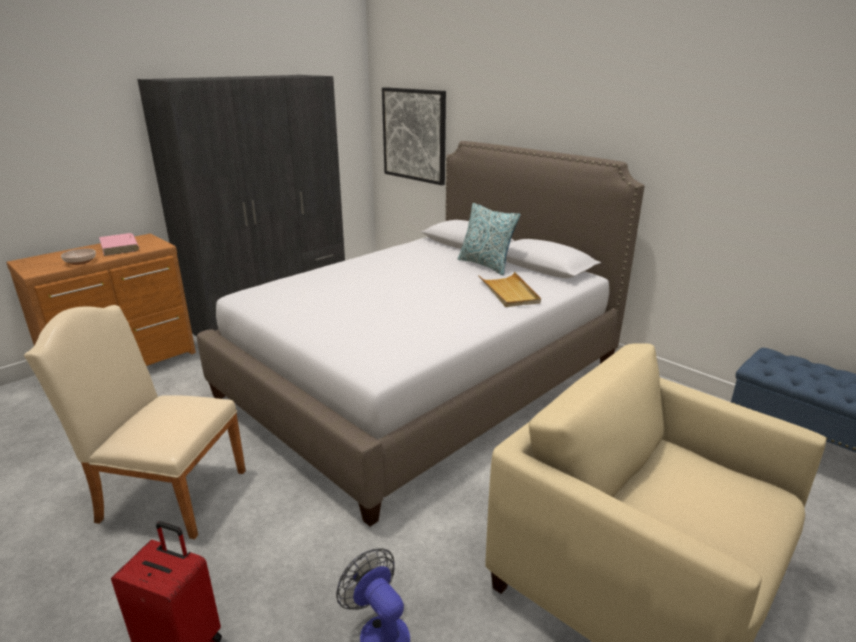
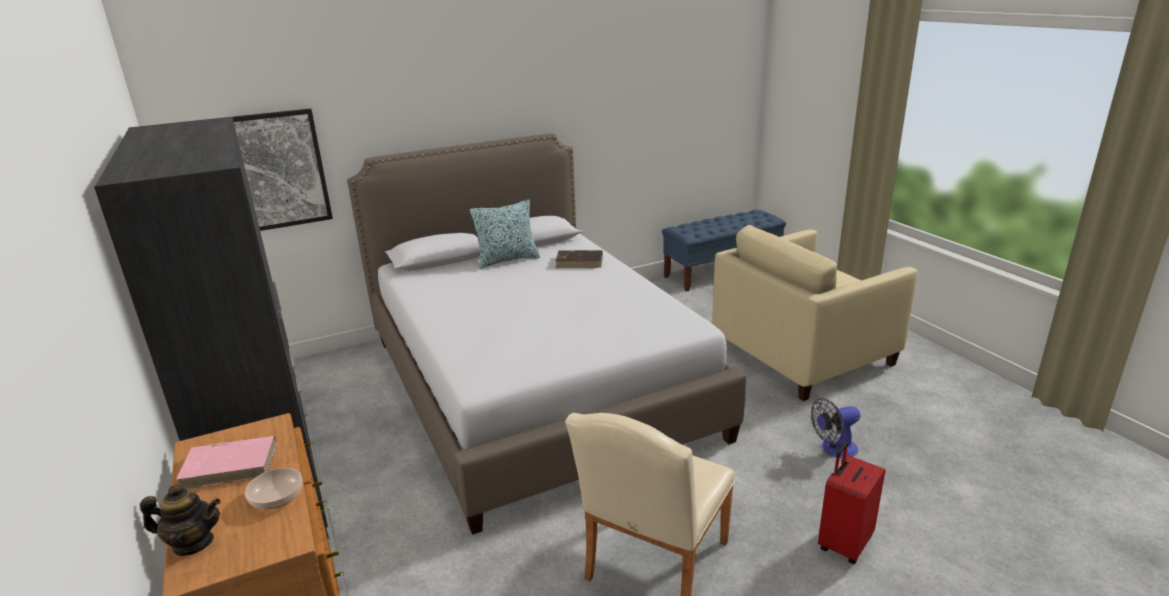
camera: 70 degrees left, 0 degrees up
(49, 256) = (193, 543): none -> teapot
(509, 292) = (580, 261): beige tray -> brown book

